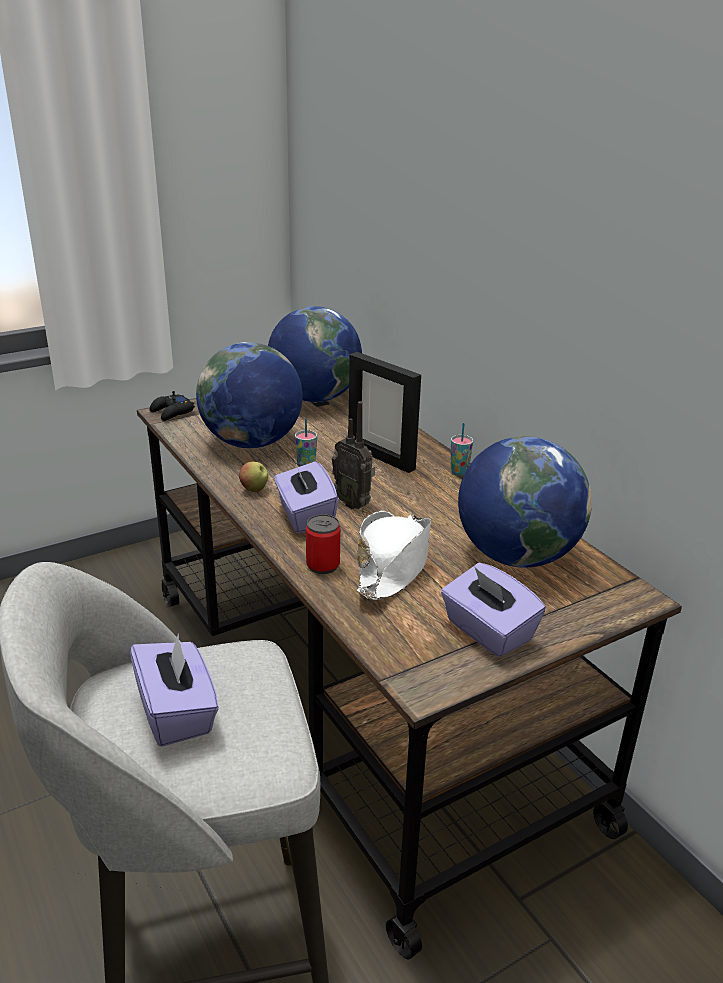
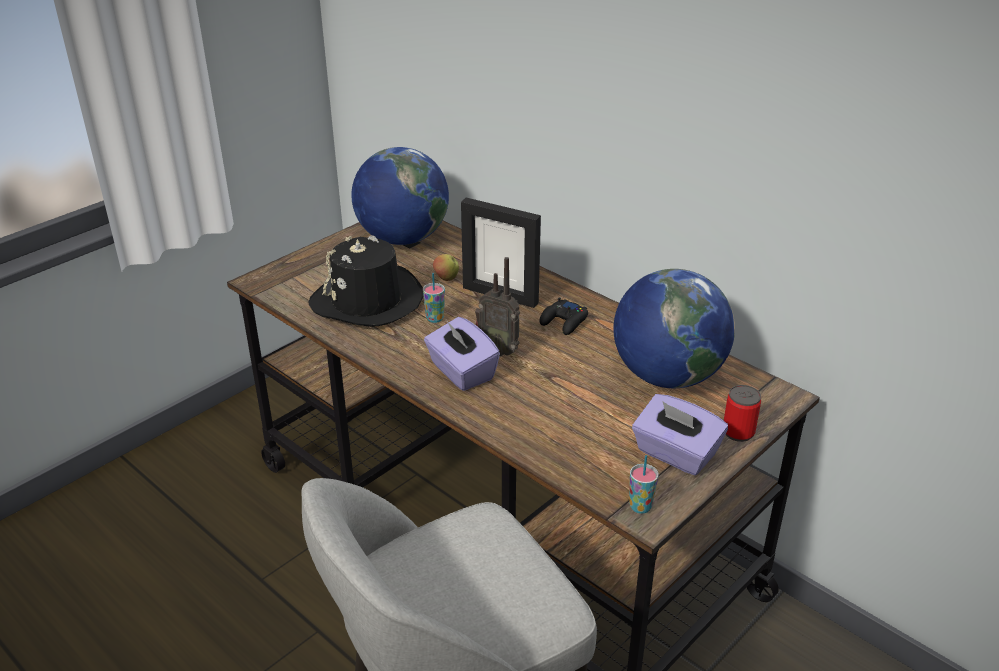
camera: 15 degrees left, 5 degrees up
(172, 412) = (266, 279): black game controller -> black game controller (564, 322)
(177, 712) = (452, 587): purple tissue box -> none
(251, 442) = (367, 300): globe -> black hat
(254, 489) = (398, 352): apple -> apple (446, 279)
(323, 565) = (503, 419): can -> can (738, 432)
(393, 564) = (566, 405): white hat -> none
(459, 471) = (579, 298): cup -> cup (640, 507)

